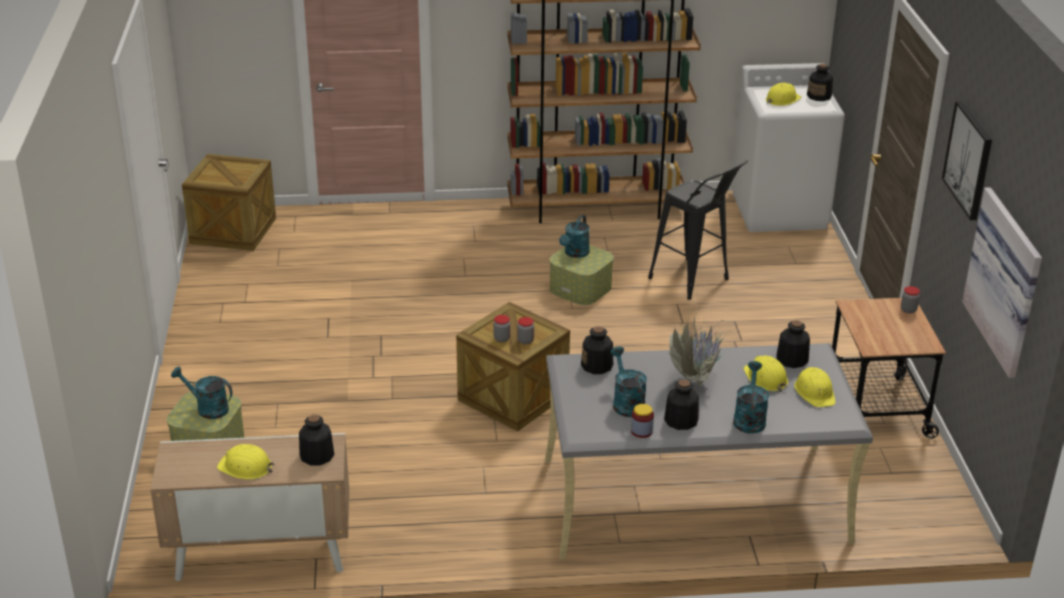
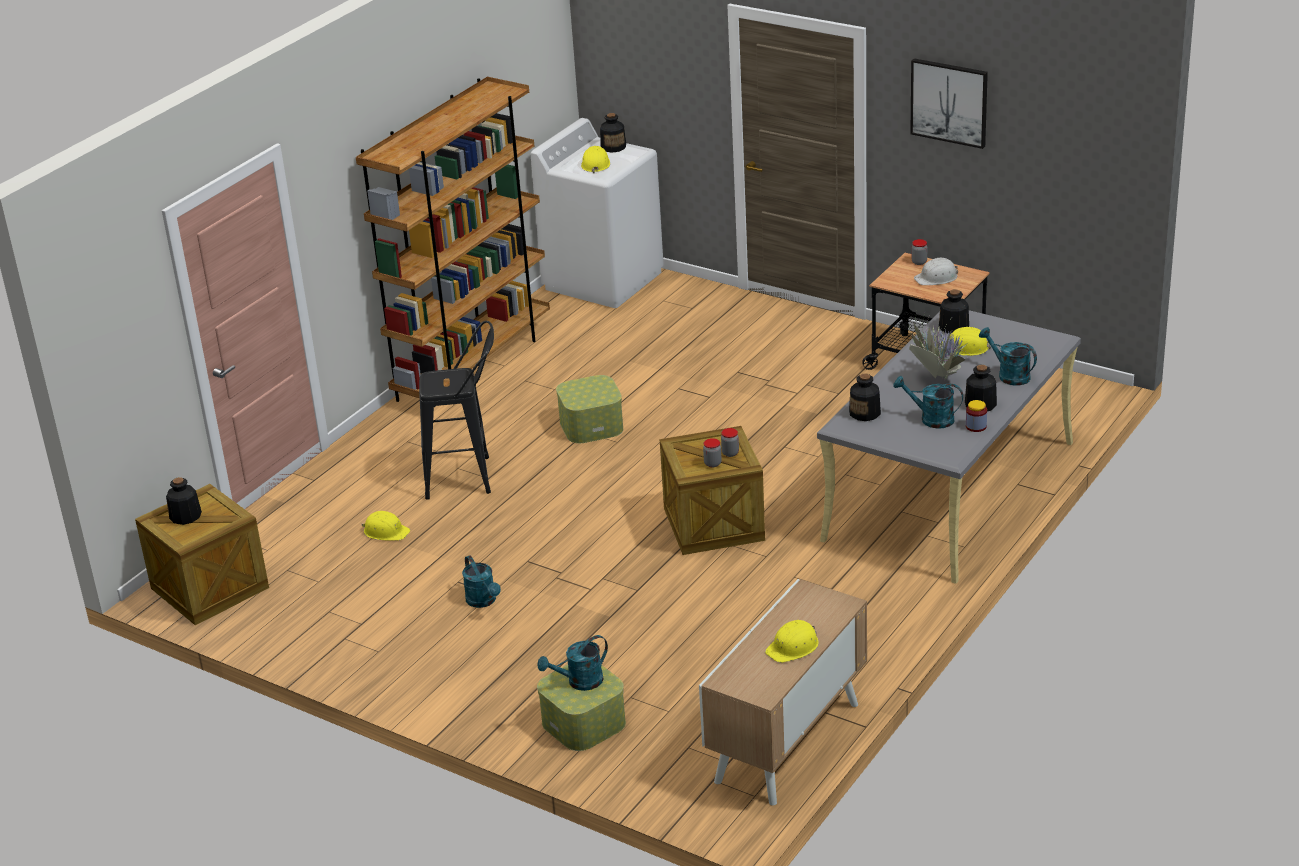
camera: 50 degrees left, 0 degrees up
(316, 456) = (817, 603): bottle -> bottle (185, 516)
(575, 253) = (577, 392): turquoise watering can -> turquoise watering can (483, 601)
(694, 282) = (657, 366): black stool -> black stool (467, 477)
(815, 392) = (1006, 335): yellow hard hat -> yellow hard hat (386, 531)
(895, 328) = (937, 278): none -> white hard hat
(1007, 280) = (1064, 173): picture -> none

